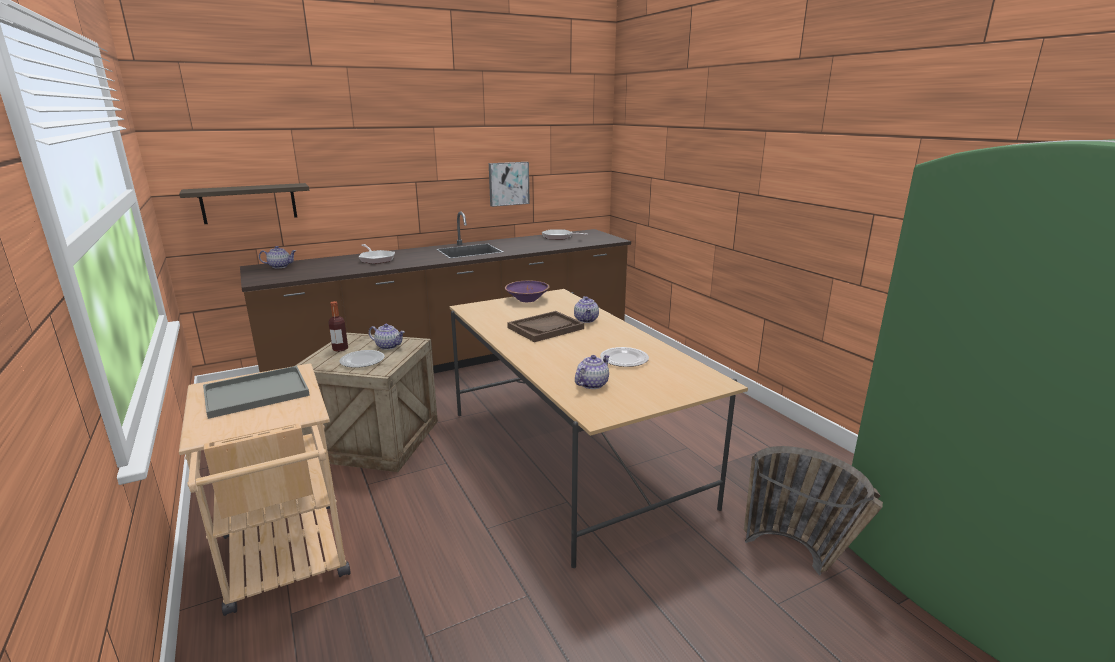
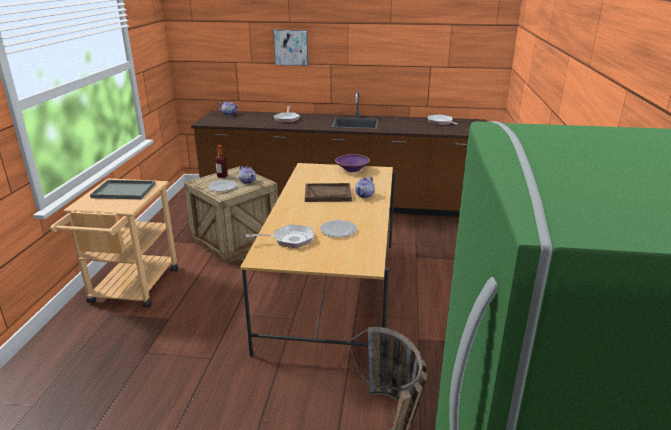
camera: 35 degrees right, 5 degrees up
(249, 203) = (219, 70): shelf -> none
(508, 183) = (406, 72): picture -> picture (291, 47)
(592, 384) = (290, 240): teapot -> frying pan

